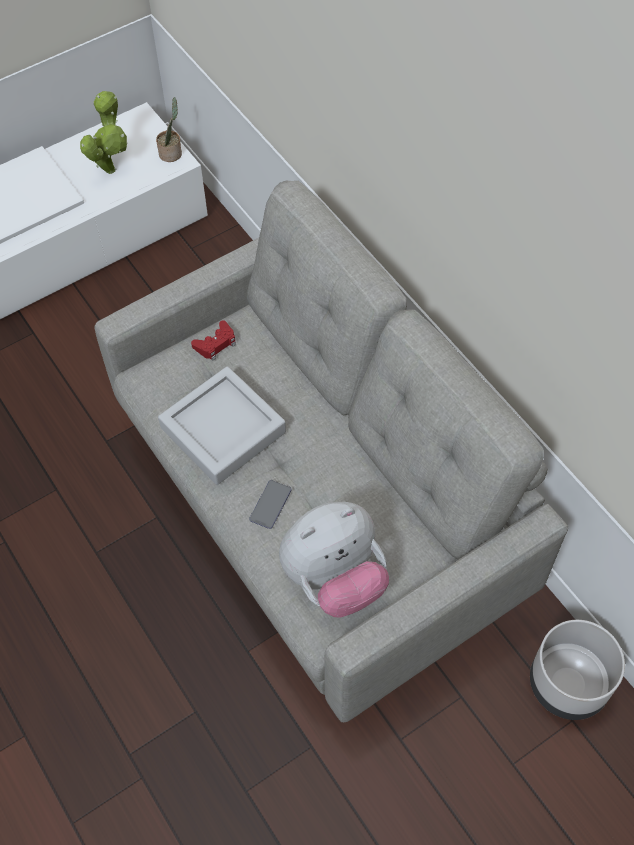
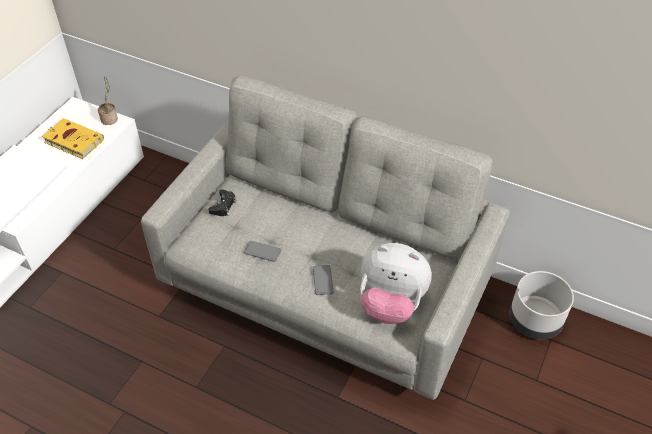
camera: 30 degrees left, 10 degrees down
(111, 167) = (72, 141): potted plant -> yellow book
(215, 344) = (223, 206): red game controller -> black game controller
(223, 430) = (262, 252): grey tray -> phone
(334, 578) = (391, 303): plush toy -> plush toy turned 75 degrees clockwise

